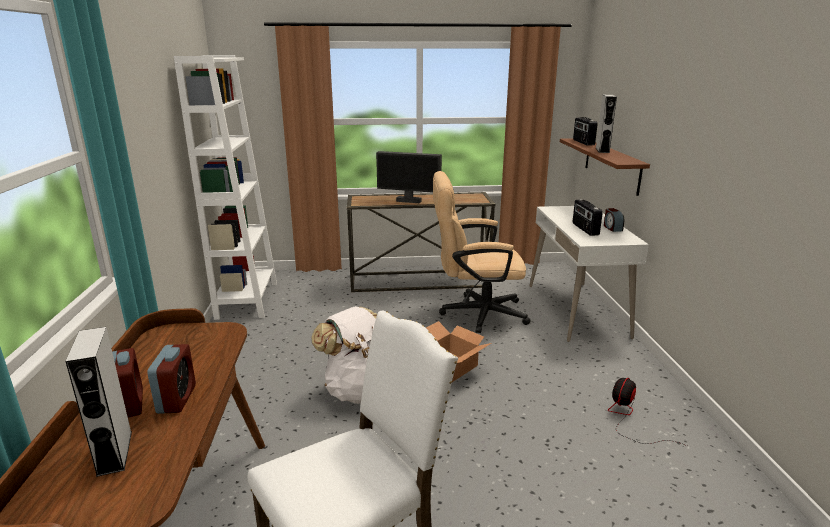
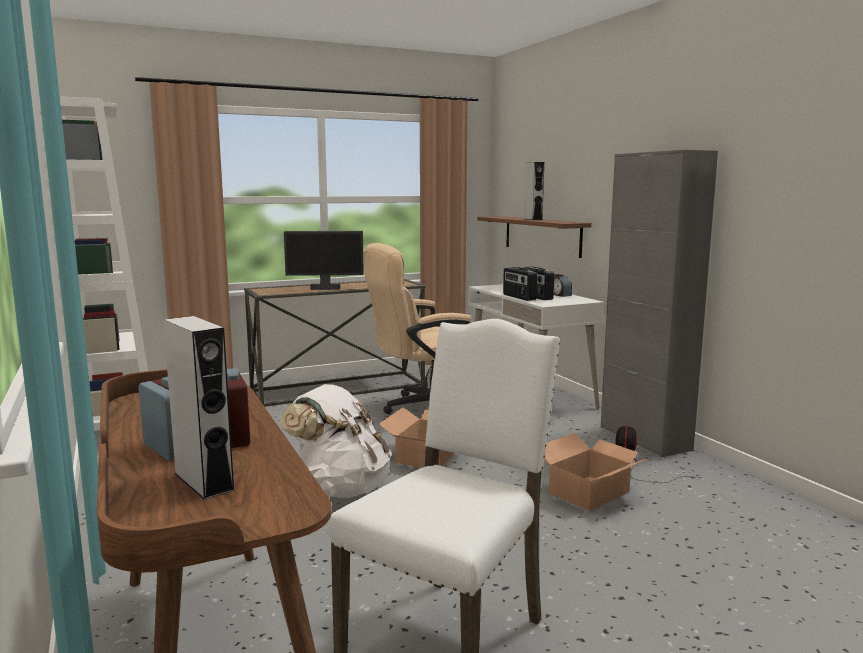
camera: 20 degrees left, 10 degrees down
(565, 440) = (590, 493): none -> cardboard box
(583, 142) = (505, 217): radio -> radio (518, 297)
(657, 384) = (644, 438): none -> grey cabinet

